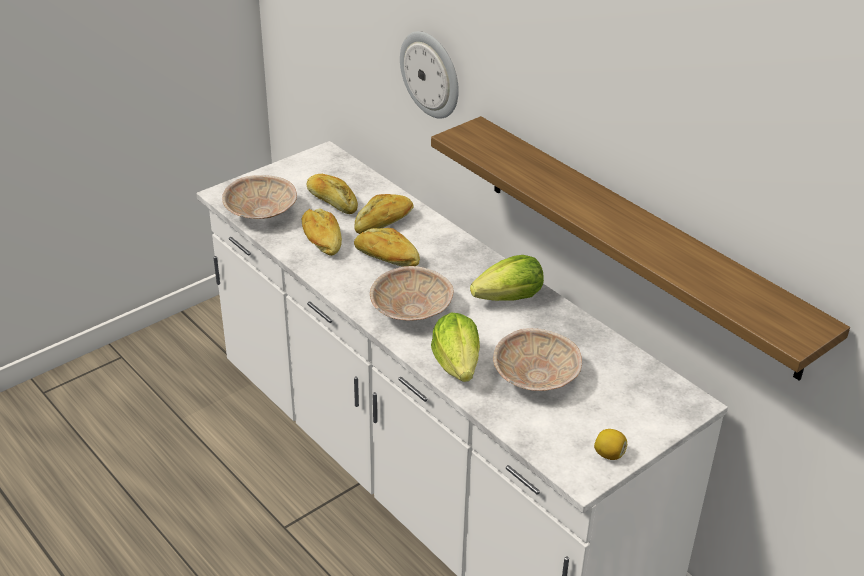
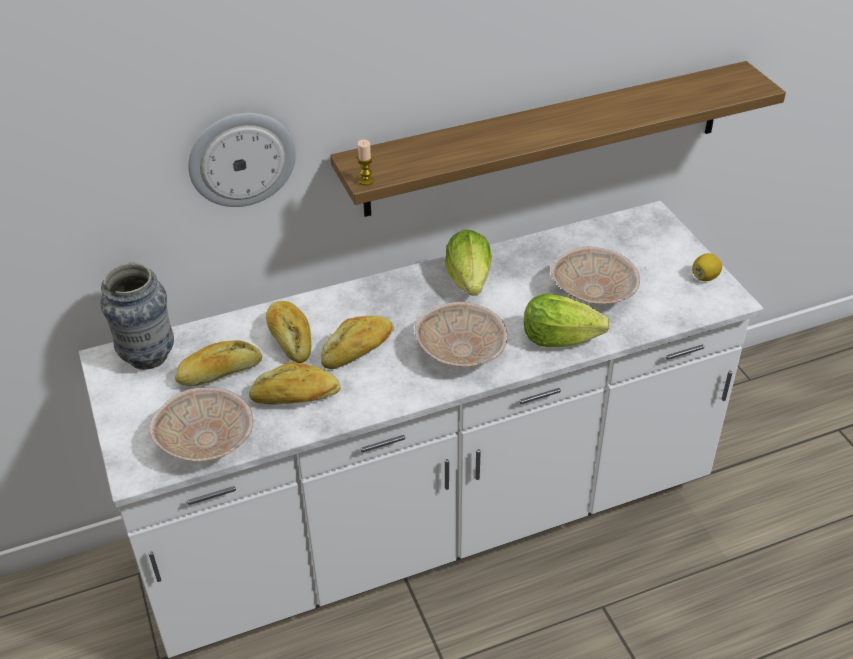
camera: 70 degrees left, 5 degrees up
(335, 168) = (148, 357): none -> vase
(451, 137) = (366, 181): none -> candle

